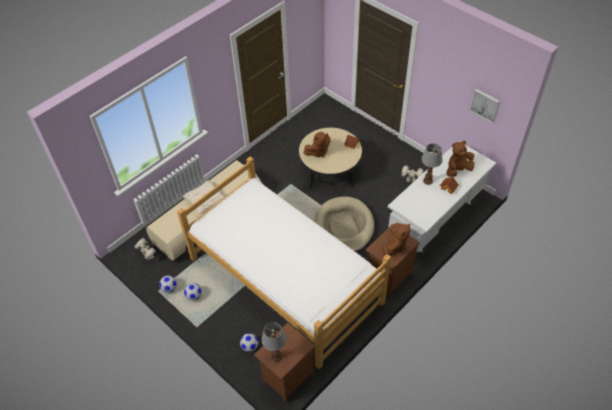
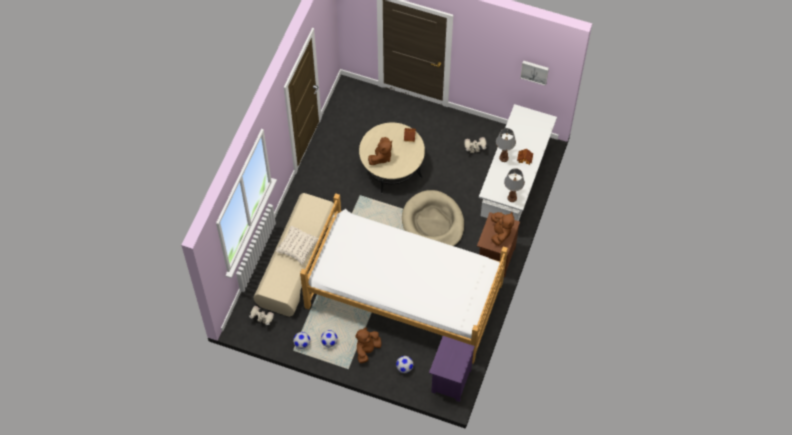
camera: 25 degrees left, 10 degrees up
(276, 356) = (447, 367): table lamp -> table lamp (511, 197)
(287, 377) = (450, 381): brown nightstand -> purple nightstand
(458, 170) = (526, 137): brown plush toy -> brown plush toy (367, 349)

